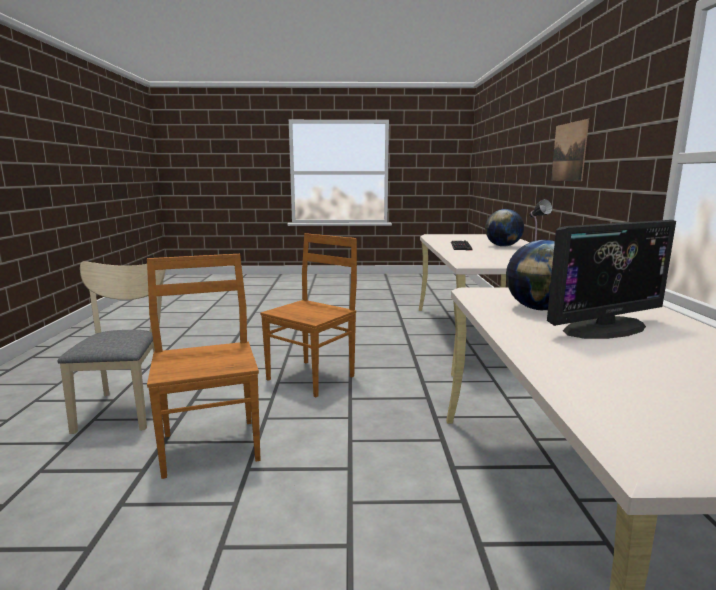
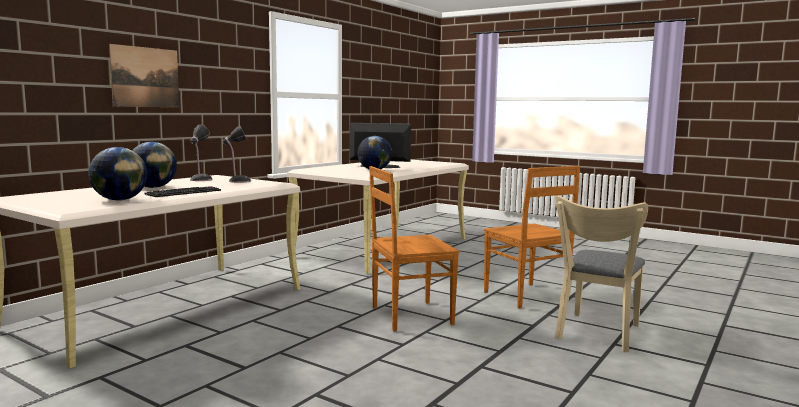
camera: 145 degrees left, 5 degrees down
(211, 445) = (527, 296): brown chair -> brown chair turned 45 degrees counterclockwise
(452, 239) = (120, 200): none -> globe
(506, 258) = (238, 181): none -> table lamp

